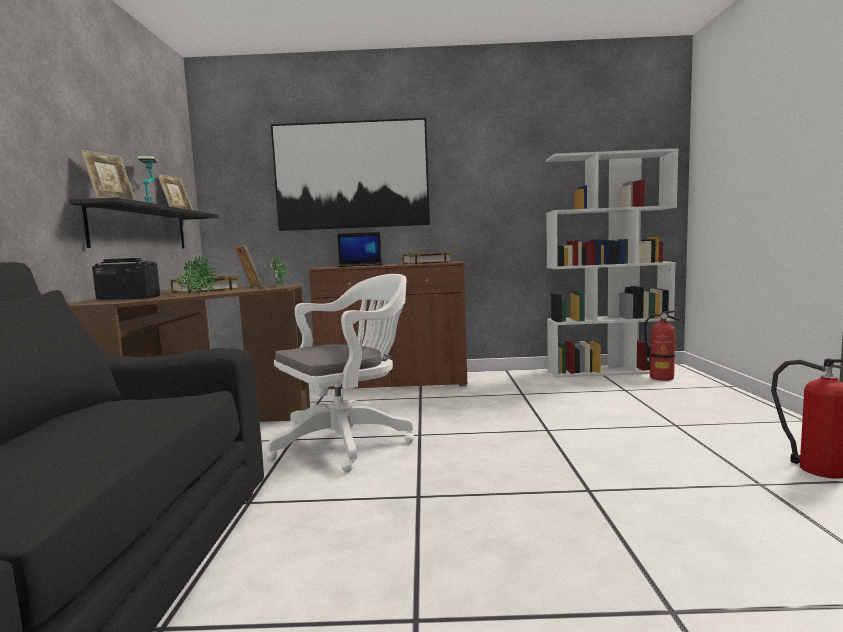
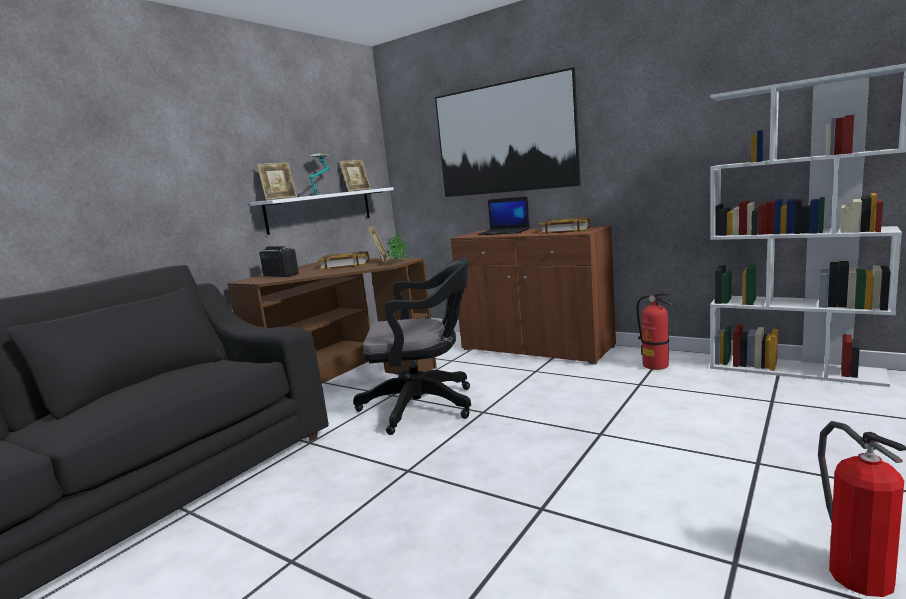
camera: 35 degrees right, 5 degrees up
(141, 228) = (320, 210): black shelf -> white shelf
(197, 294) = (323, 272): potted plant -> none
(348, 441) = (425, 406): white office chair -> black office chair
(661, 378) = (857, 392): fire extinguisher -> fire extinguisher (656, 365)

